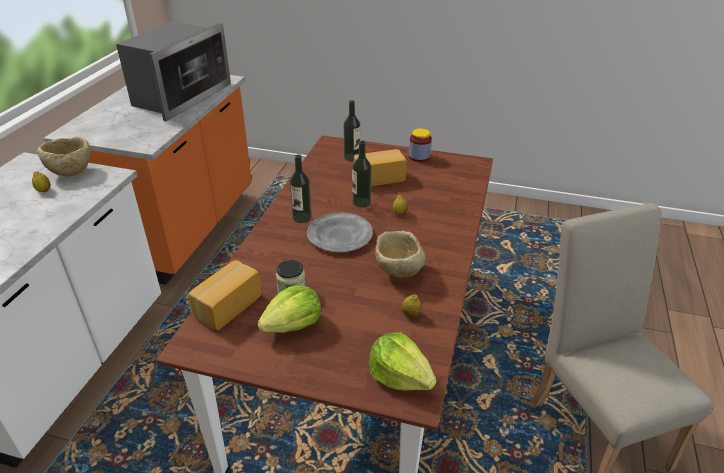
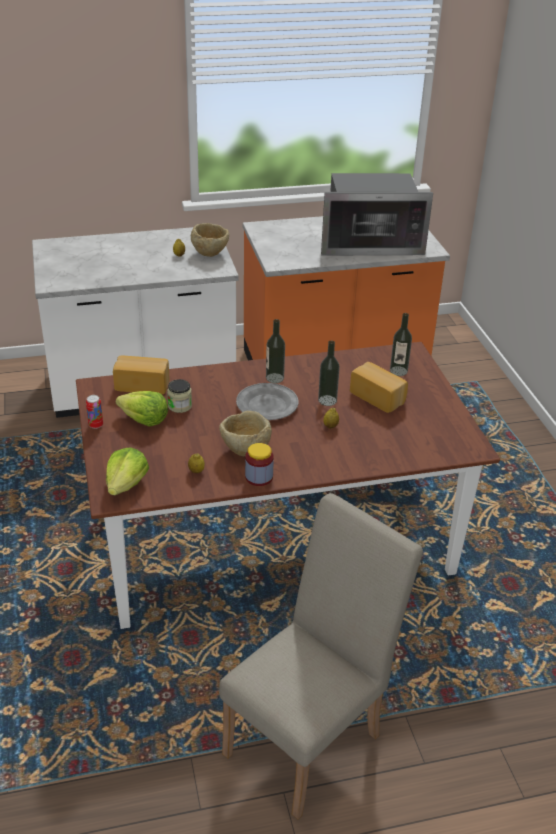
camera: 60 degrees right, 0 degrees up
(269, 369) = (96, 425): none -> can
(419, 157) = (445, 409): jar -> jar (259, 477)

